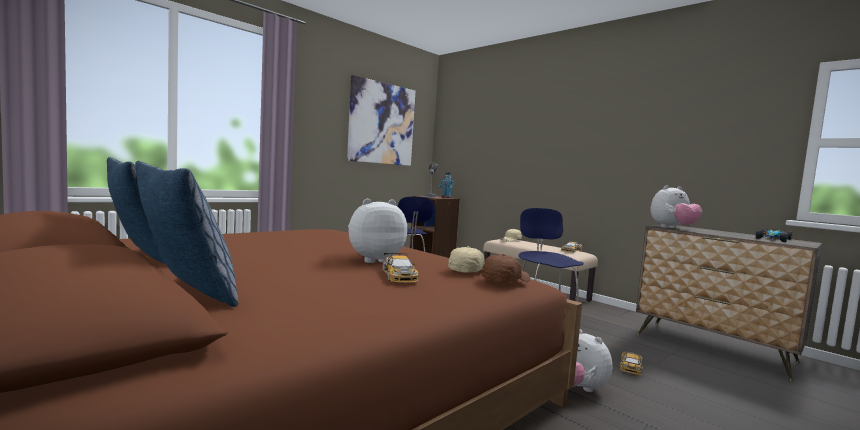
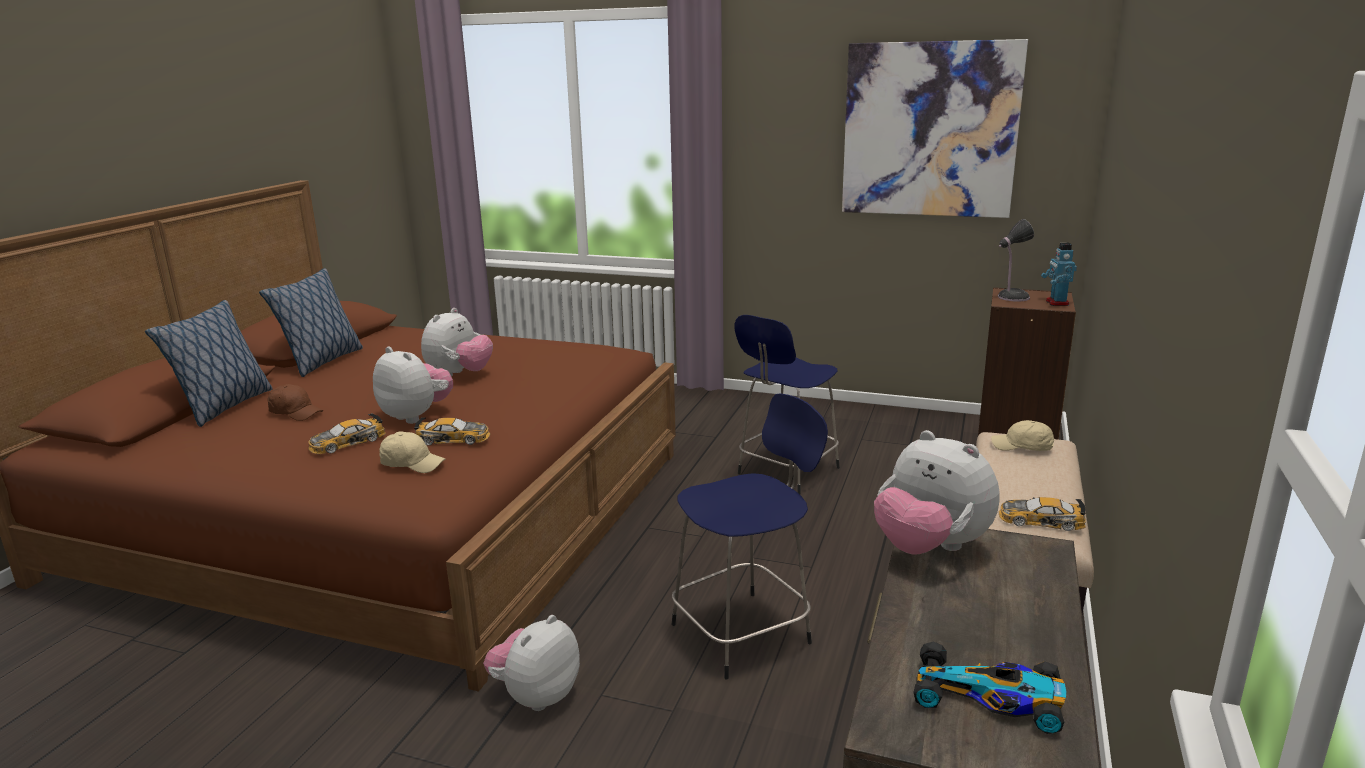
camera: 65 degrees right, 15 degrees up
(304, 245) = (459, 375): none -> plush toy
(504, 280) = (383, 488): brown cap -> brown cap (296, 413)
(631, 366) = (679, 748): toy car -> toy car (453, 439)

